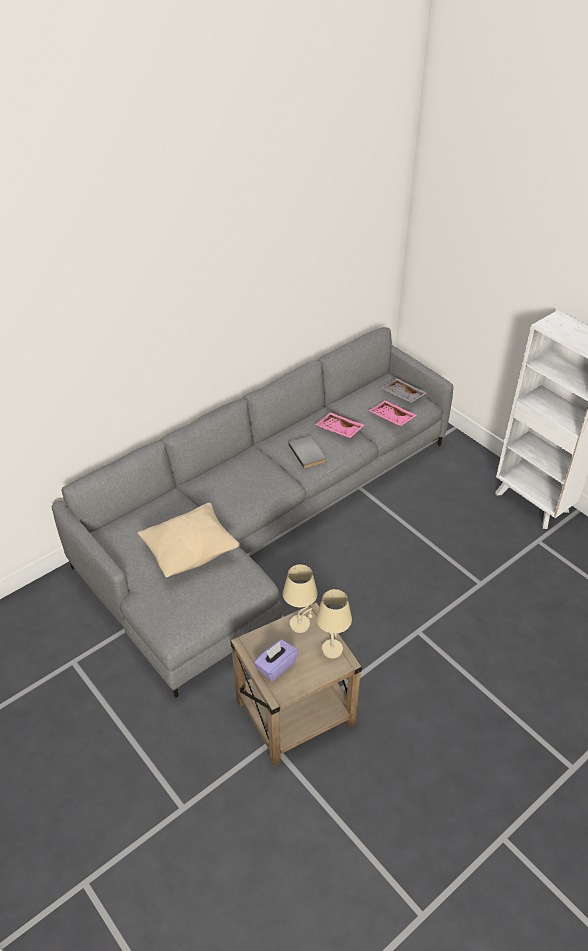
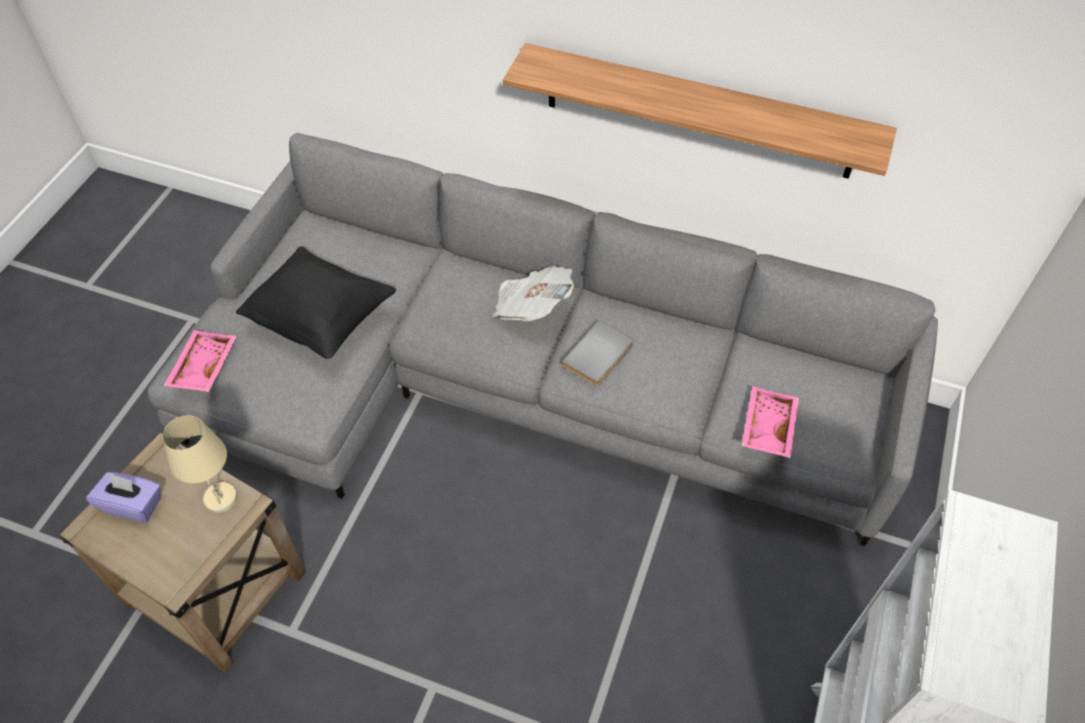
camera: 60 degrees right, 10 degrees up
(191, 552) = (321, 321): beige pillow -> black pillow
(256, 464) = (531, 307): none -> newspaper
(266, 310) = (698, 112): none -> shelf
(331, 649) = (190, 559): beige table lamp -> none
(339, 430) = (679, 370): pink tray -> pink tray (202, 367)
(402, 395) = (838, 418): grey tray -> none

